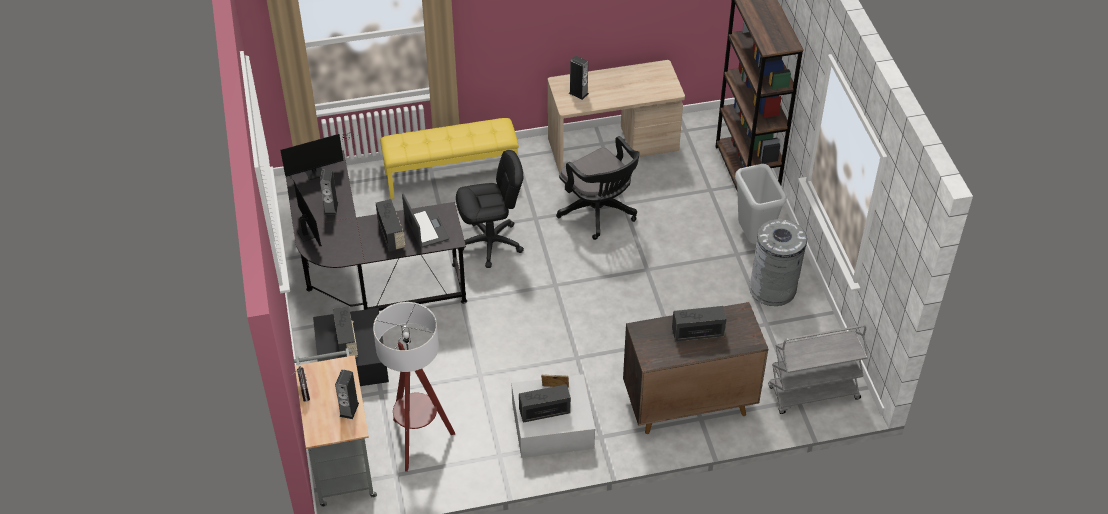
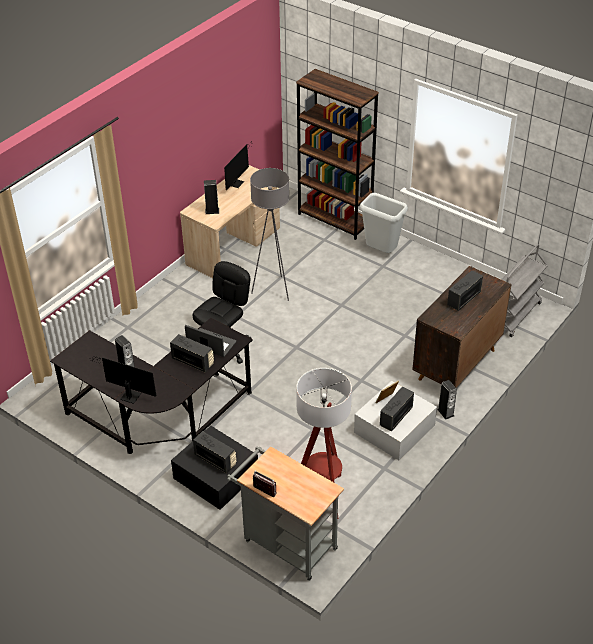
camera: 40 degrees left, 5 degrees down
(318, 172) = (88, 354): monitor -> monitor (237, 182)
(349, 409) = (310, 481): speaker -> speaker (445, 412)
(451, 175) = (146, 322): yellow bench -> none
(599, 213) = (273, 290): black office chair -> grey floor lamp
(773, 288) = (425, 273): grey trash can -> none

